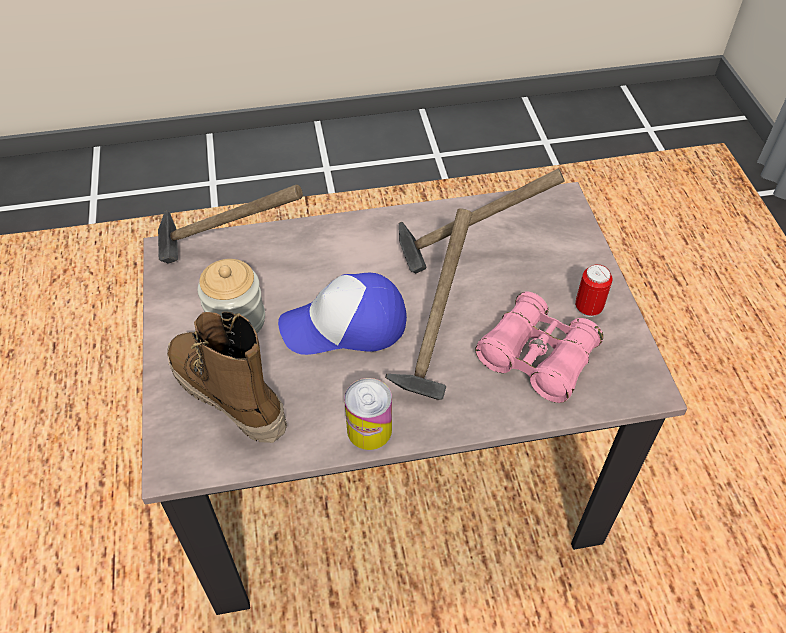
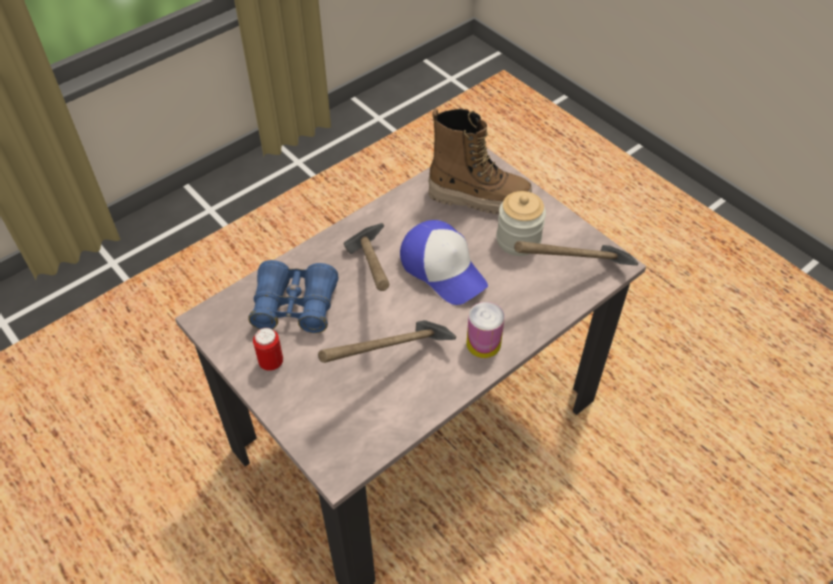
camera: 150 degrees right, 0 degrees up
(345, 326) = (443, 269): cap -> cap turned 90 degrees clockwise
(369, 430) = (379, 216): can -> can (483, 343)
(537, 357) = (295, 306): pink binoculars -> blue binoculars

